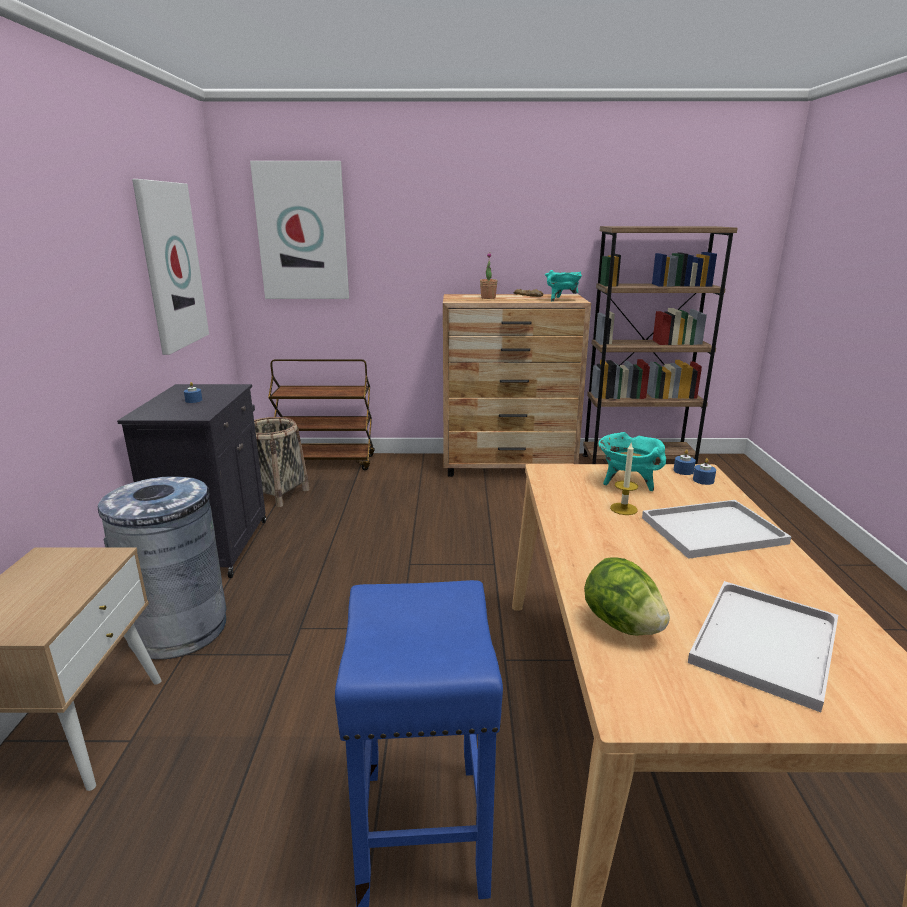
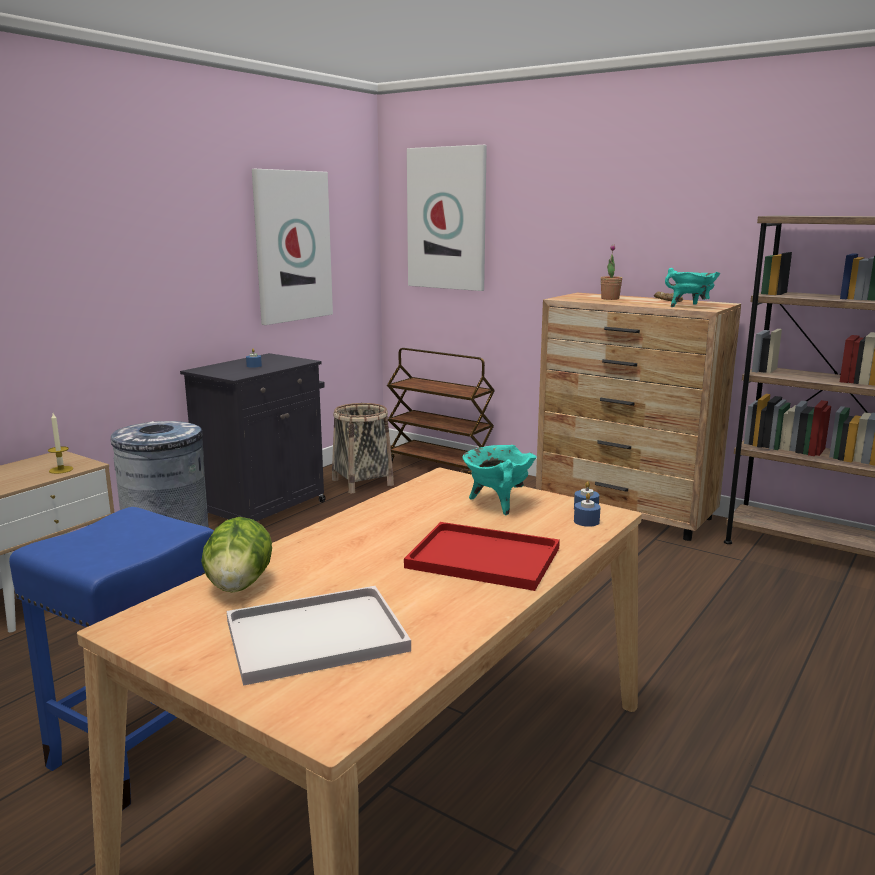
camera: 35 degrees right, 5 degrees down
(623, 509) = (441, 520): candle -> candle (61, 470)
(711, 531) = (480, 558): white tray -> red tray

